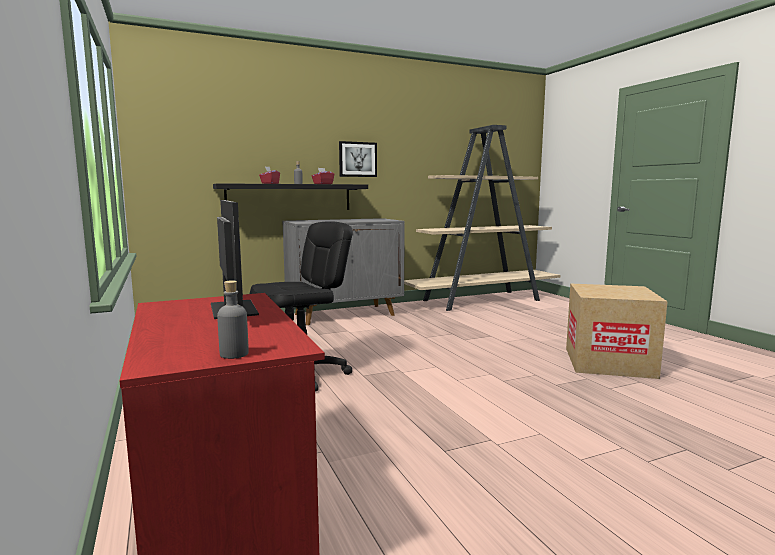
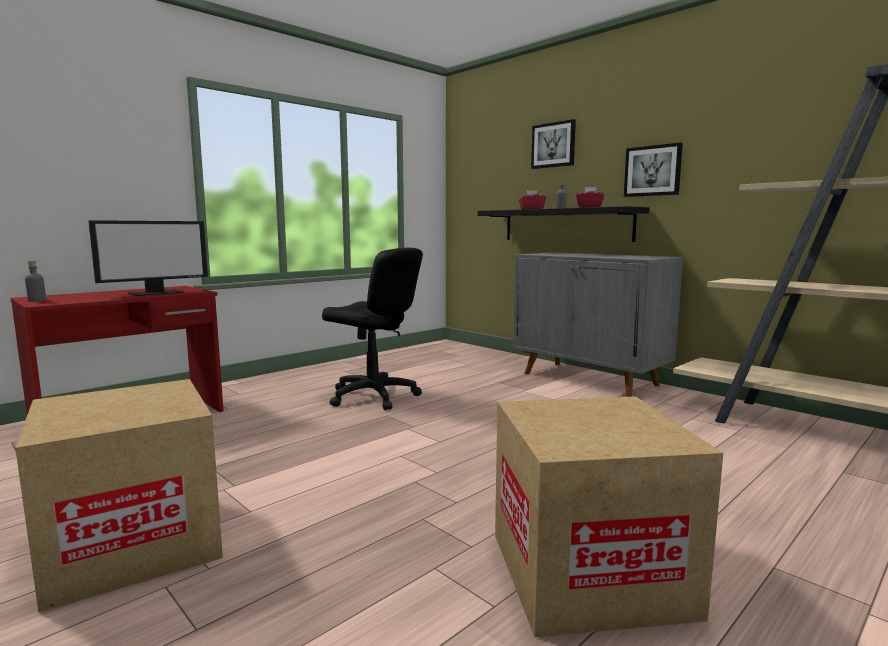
camera: 70 degrees right, 0 degrees up
(271, 128) = (553, 145): none -> picture
(593, 479) = (133, 544): none -> cardboard box

